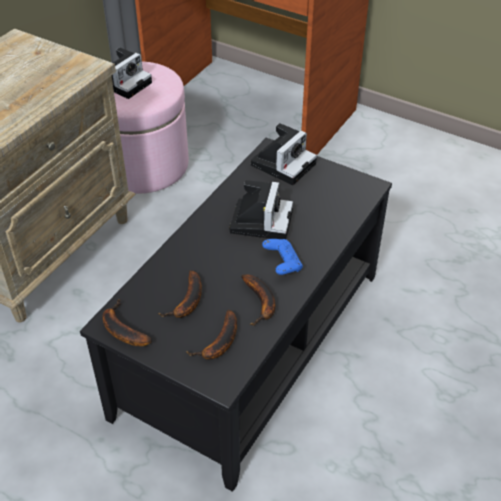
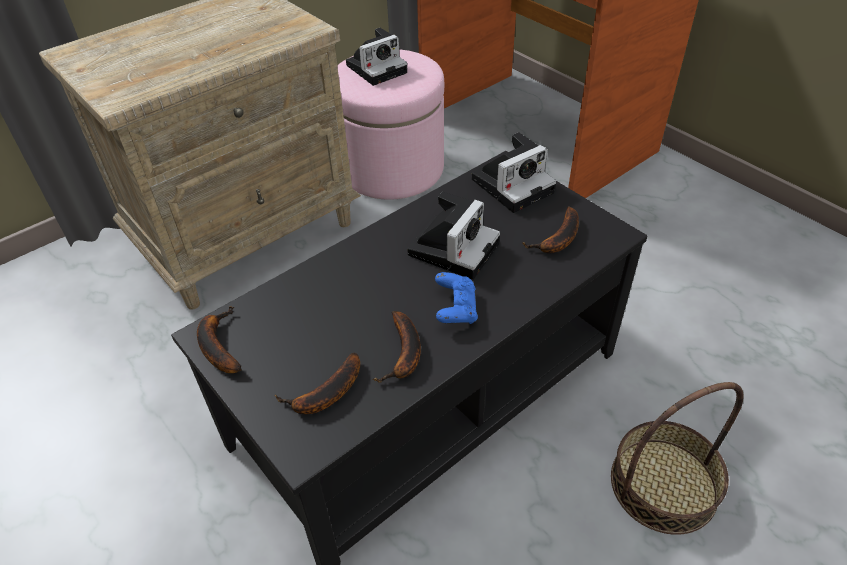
camera: 20 degrees right, 0 degrees up
(187, 302) = (313, 330): banana -> banana (558, 240)
(438, 359) = (663, 484): none -> basket

